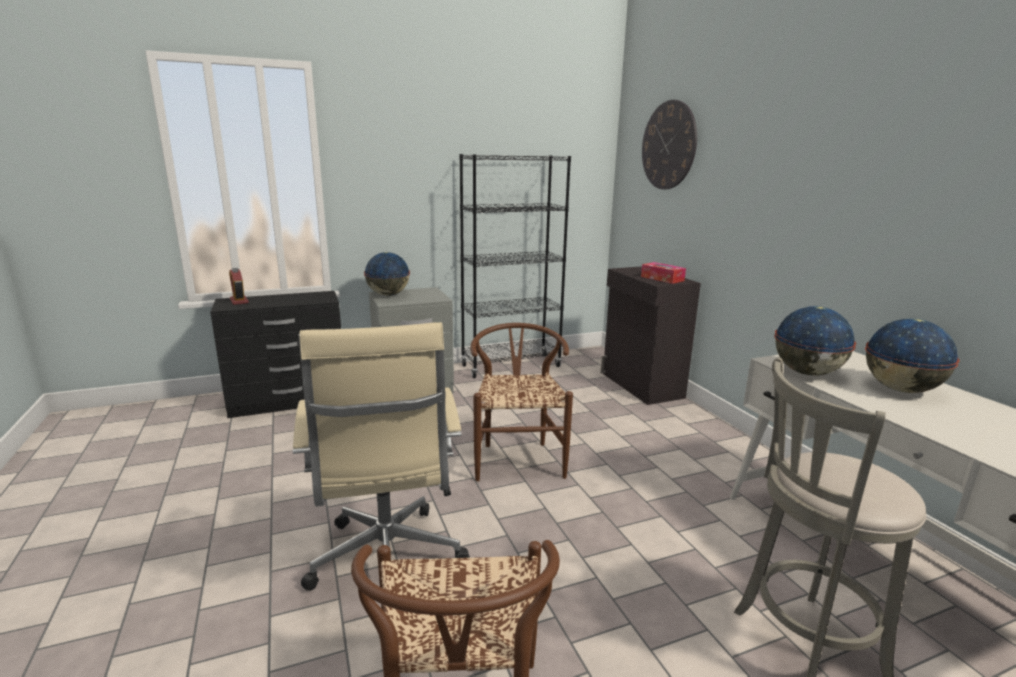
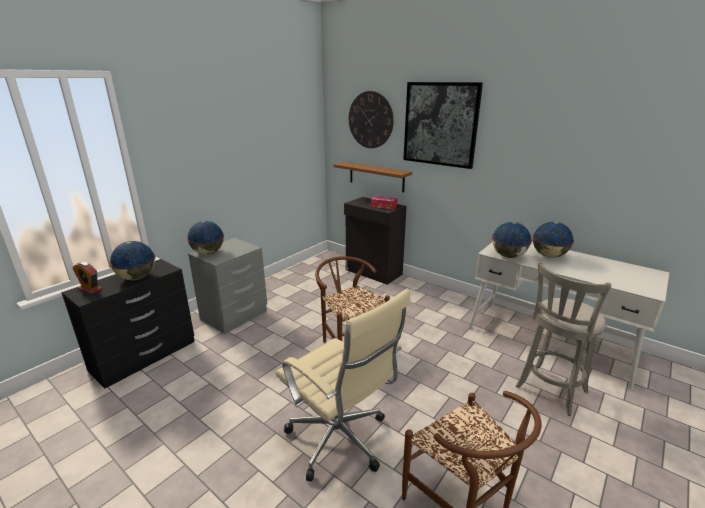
camera: 30 degrees left, 5 degrees up
(289, 301) = (137, 278): none -> globe
(511, 366) = (285, 279): black bookcase -> none
(667, 234) = (376, 176): none -> brown shelf
(759, 144) = (440, 124): none -> picture

